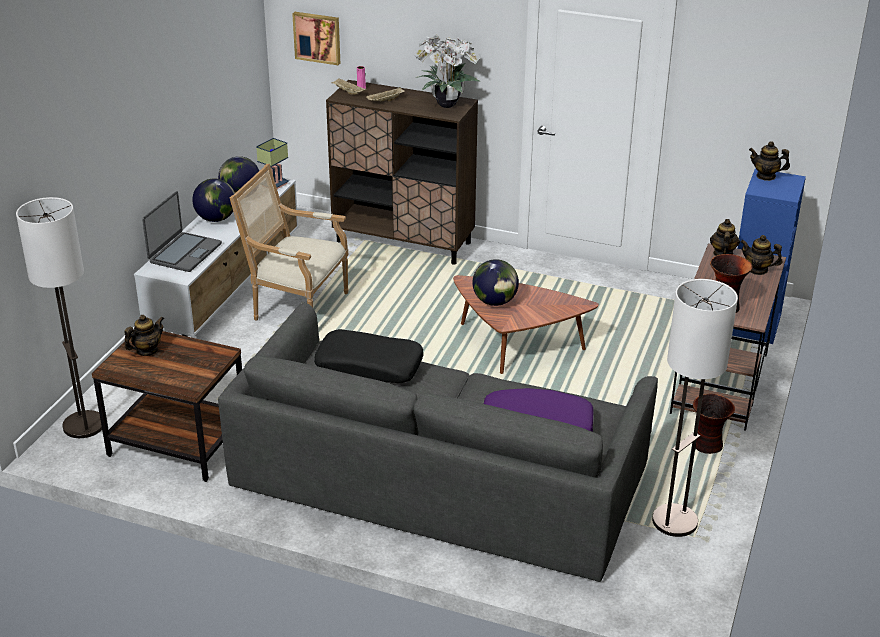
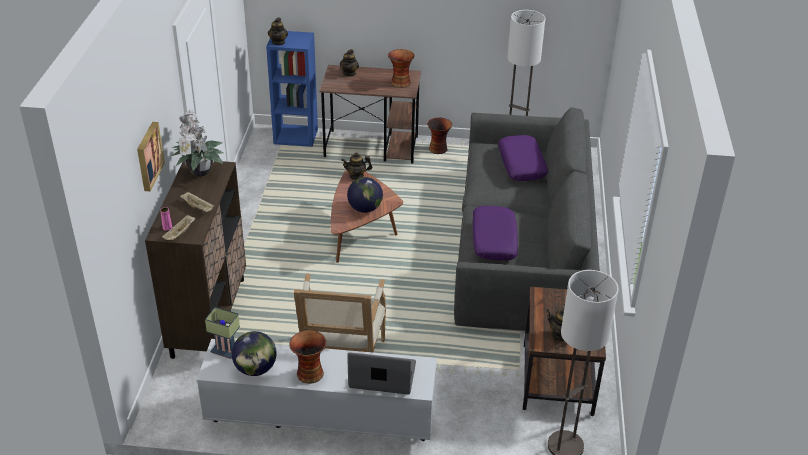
camera: 105 degrees left, 5 degrees up
(216, 219) = (309, 373): globe -> vase
(317, 37) = (119, 232): picture -> picture (148, 156)
(369, 366) = (493, 239): black pillow -> purple pillow
(722, 253) = (332, 85): teapot -> teapot (356, 176)

